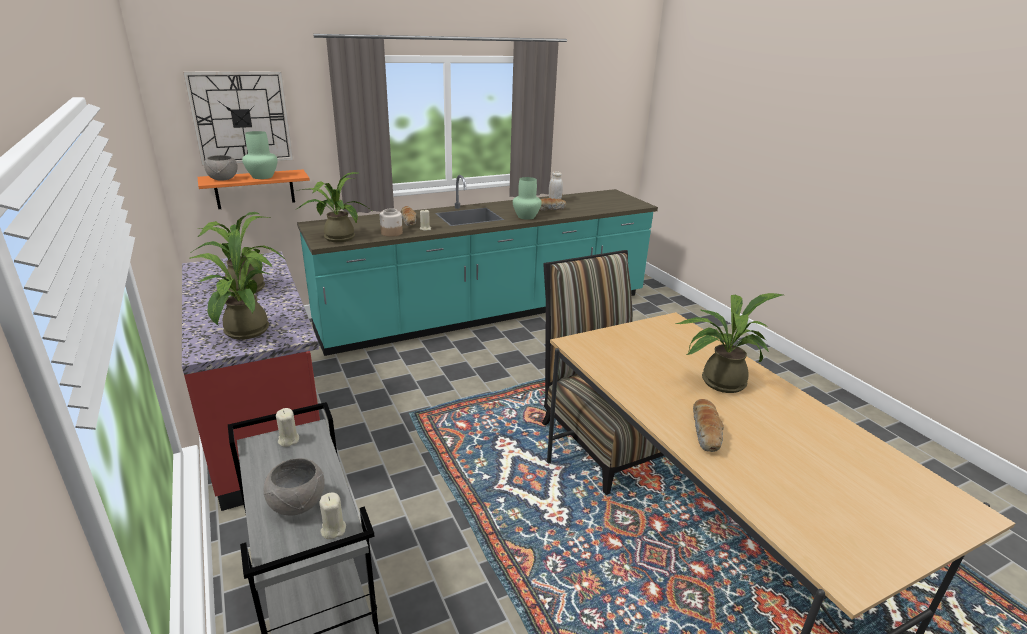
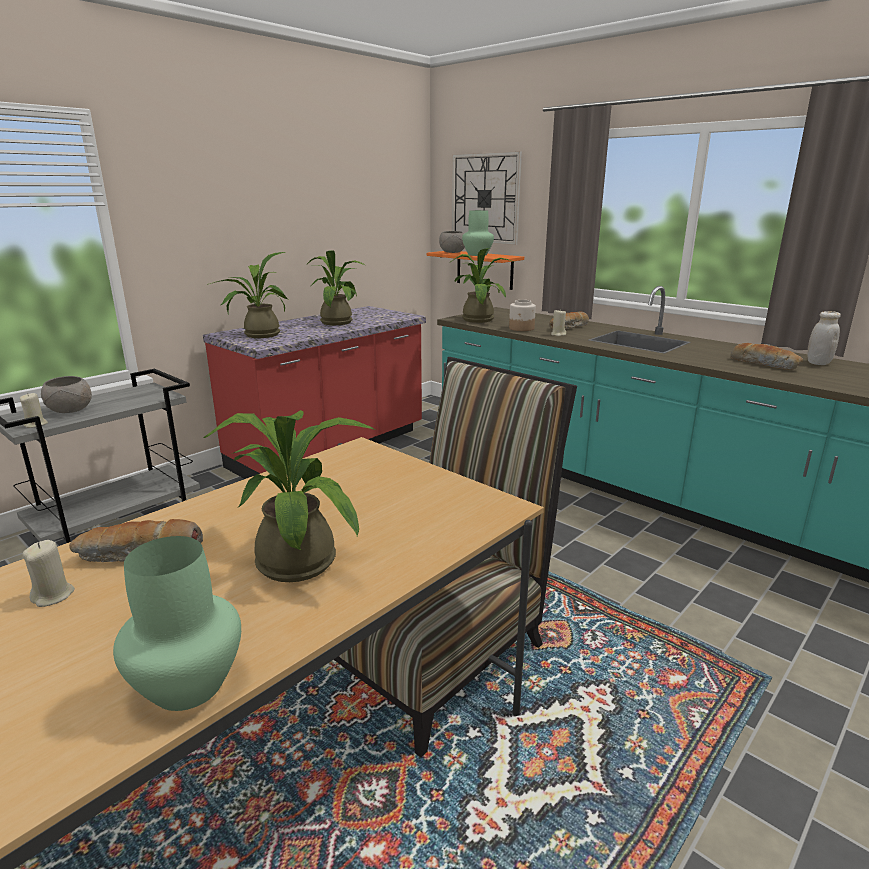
camera: 70 degrees right, 5 degrees down
(288, 440) = (153, 393): beige candle -> beige candle (53, 596)
(526, 217) = (700, 359): green vase -> green vase (187, 684)

